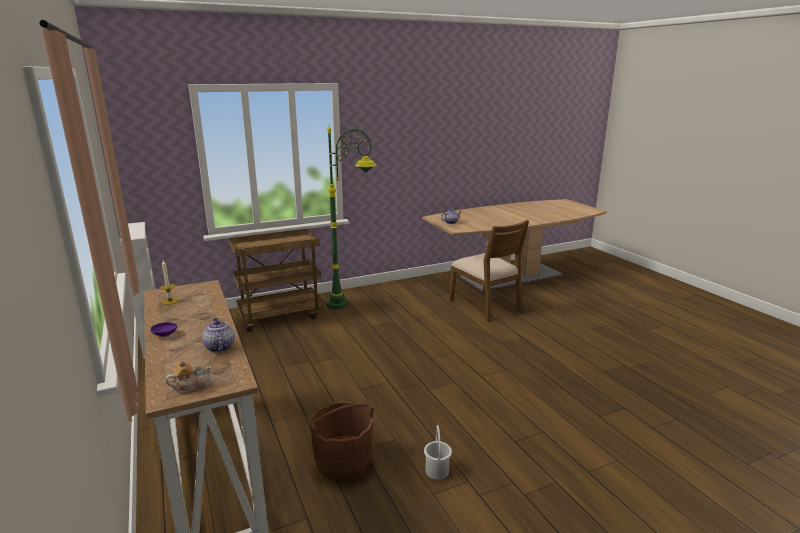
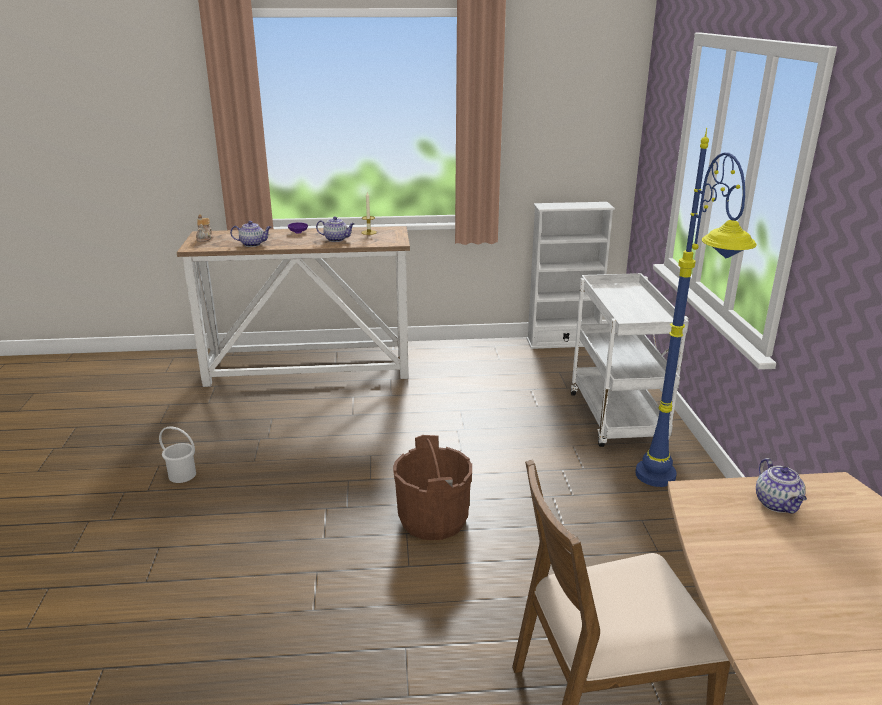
camera: 110 degrees right, 5 degrees up
(198, 310) = (336, 239): none -> teapot
(281, 316) = (618, 420): brown cart -> white cart
(343, 462) = (253, 426): brown bucket -> brown bucket (433, 519)
(353, 301) = (668, 495): green floor lamp -> blue floor lamp

